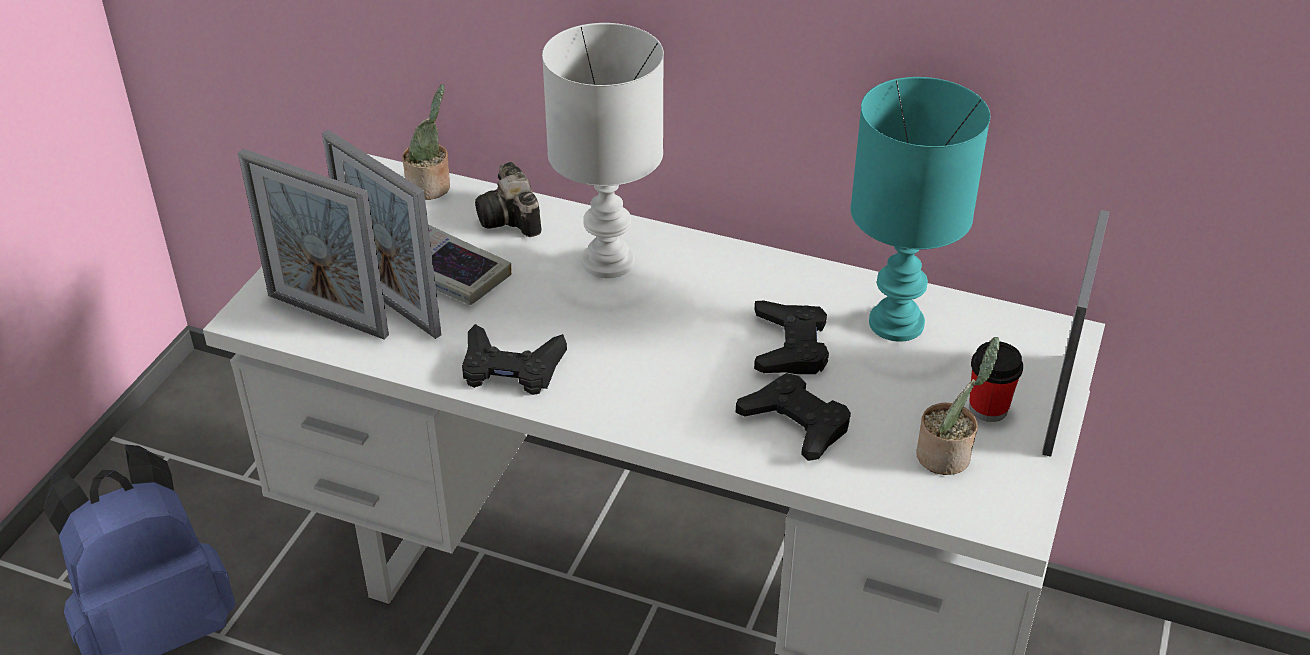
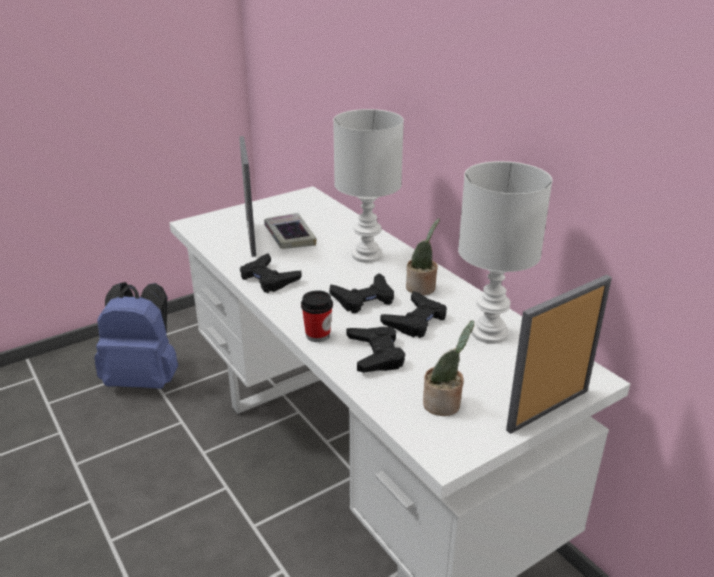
camera: 35 degrees right, 10 degrees down
(327, 315) = (220, 233): picture frame -> none
(431, 188) = (323, 204): potted plant -> potted plant (422, 288)
(512, 220) = (343, 226): camera -> none
(686, 341) = (364, 299): none -> black game controller
(896, 325) = (488, 334): turquoise table lamp -> white table lamp
(988, 408) = (498, 393): cup -> cup (318, 335)

